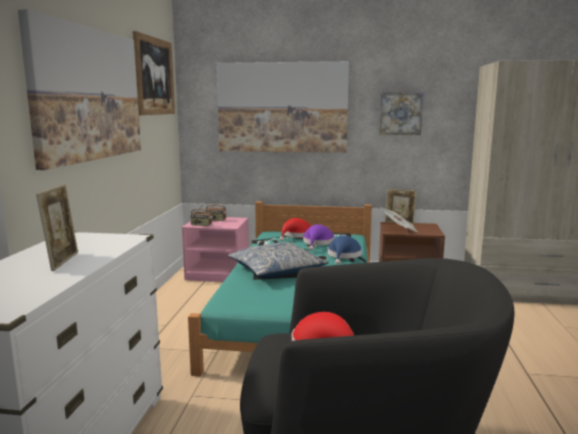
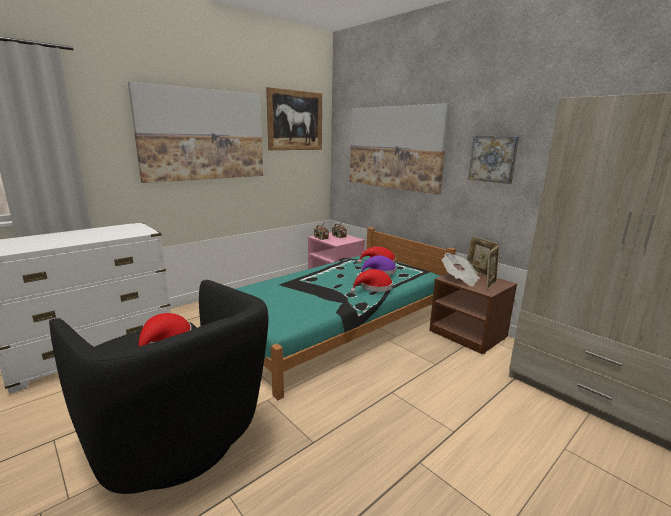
camera: 40 degrees right, 5 degrees up
(62, 261) = (81, 237): picture frame -> picture frame (490, 285)
(276, 270) = (306, 283): pillow -> none
(344, 255) = (374, 287): blue hat -> red hat

